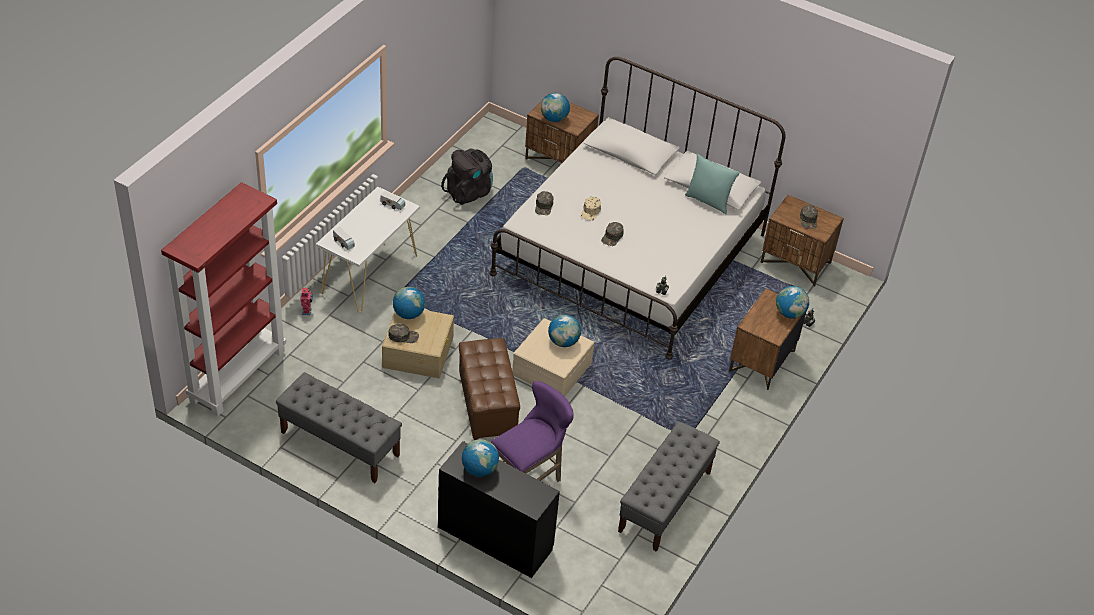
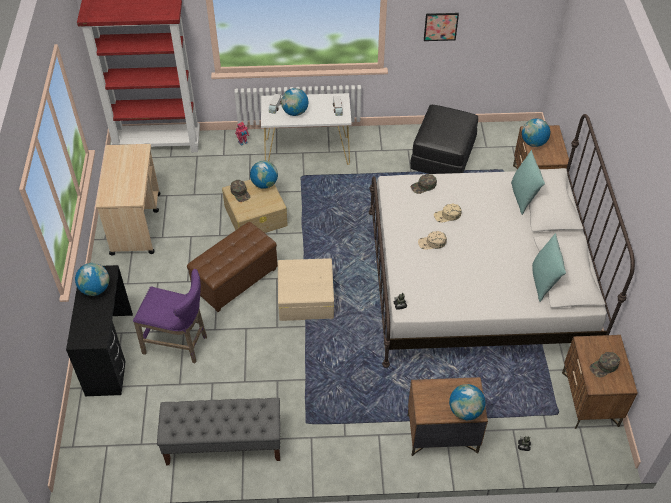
camera: 60 degrees right, 5 degrees up
(339, 444) = (136, 223): grey bench -> beige cart
(421, 67) = (440, 26): none -> picture
(469, 192) = (442, 156): black backpack -> black ottoman
(563, 342) = (315, 282): globe -> globe (295, 112)
(612, 159) = (523, 197): none -> turquoise pillow
(612, 237) = (432, 243): green cap -> beige cap

